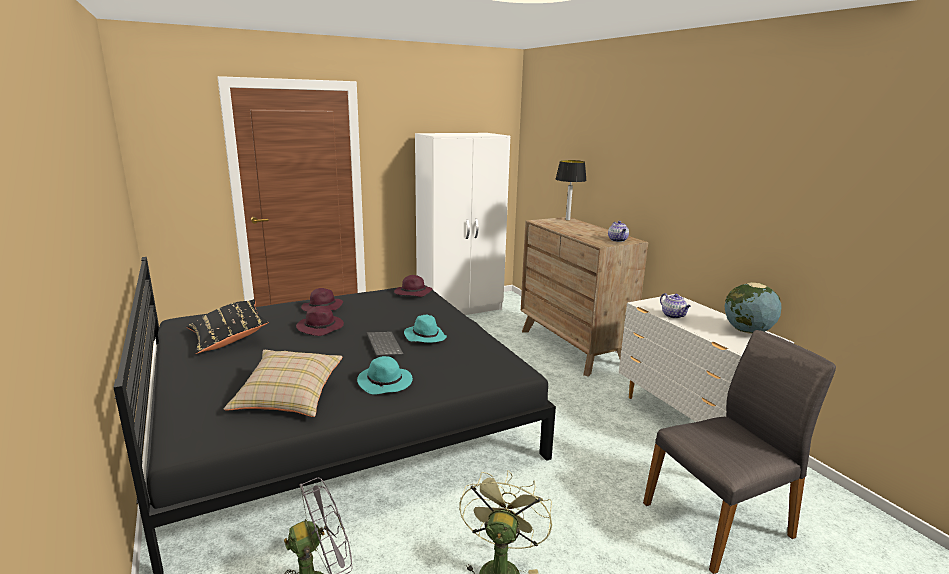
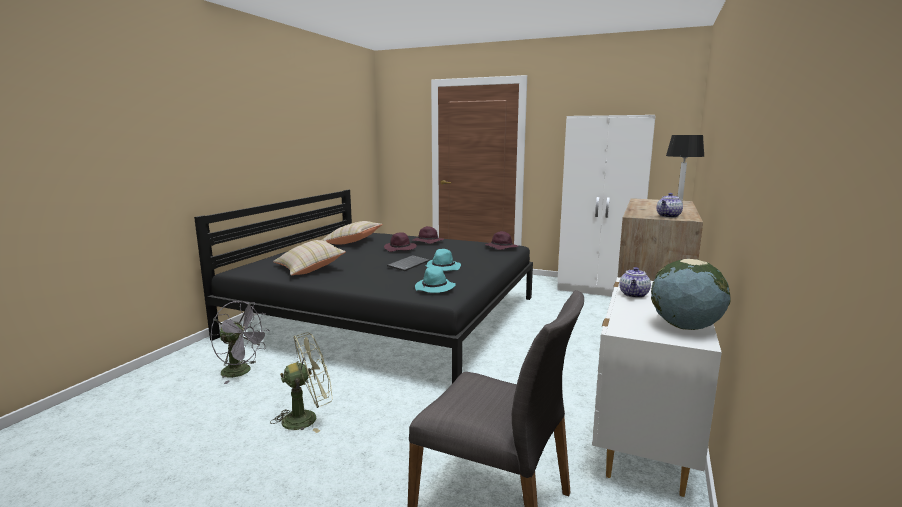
camera: 50 degrees right, 5 degrees down
(229, 338) = (352, 242): black pillow -> beige pillow
(385, 383) = (361, 278): turquoise hat -> turquoise hat (435, 288)

